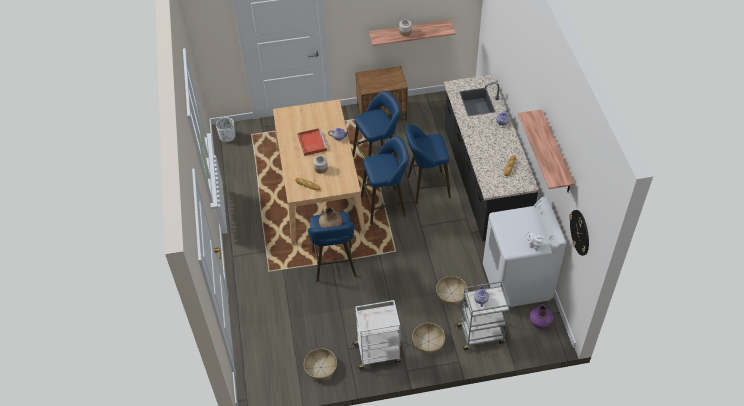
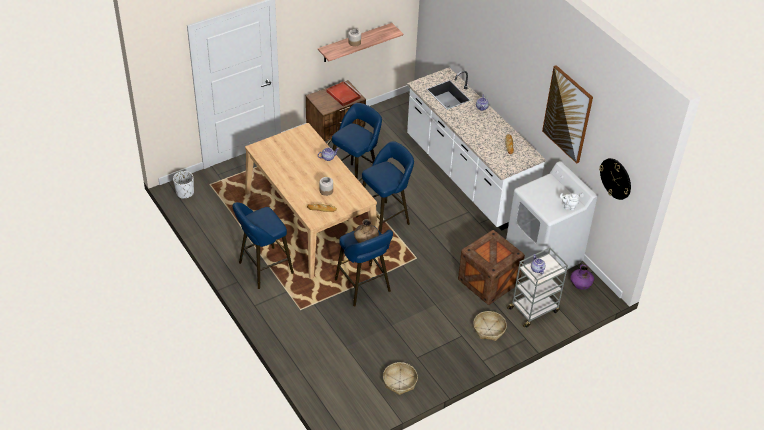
camera: 25 degrees left, 5 degrees down
(311, 142) = (303, 169): red tray -> red tray (343, 94)
(378, 353) = (447, 353): white cart -> none
(425, 188) = (415, 193): blue stool -> blue stool (263, 269)
(451, 293) = (488, 282): basket -> crate
(482, 183) = (467, 176): black counter -> white counter
(556, 153) = (567, 114): shelf -> picture

